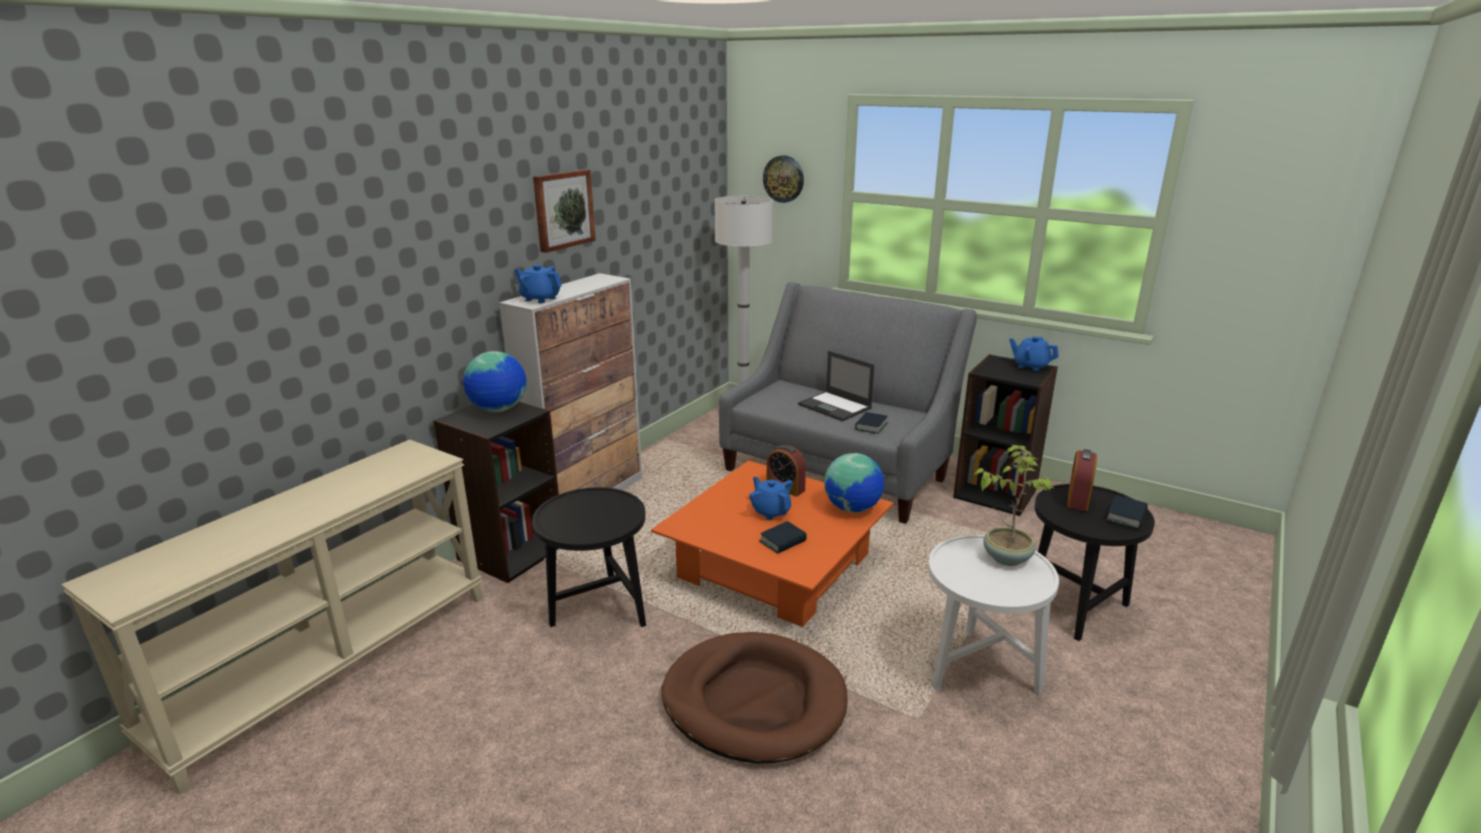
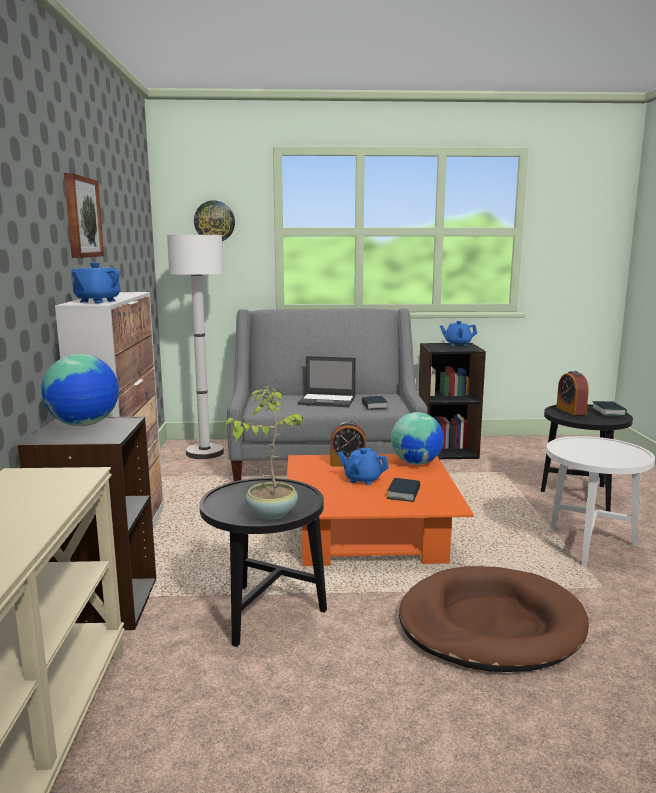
camera: 35 degrees left, 10 degrees down
(540, 299) = (97, 301): blue teapot -> blue teapot turned 60 degrees counterclockwise
(1006, 557) = (594, 444): potted plant -> potted plant (270, 513)

